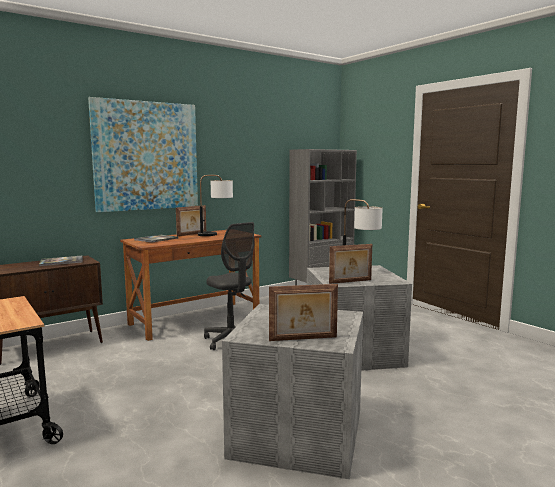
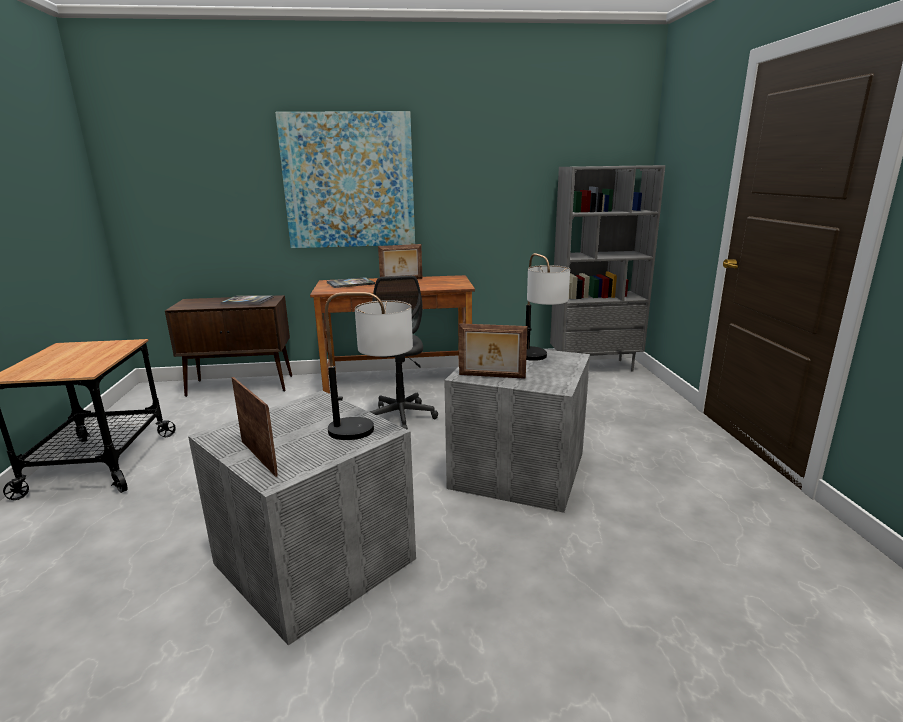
camera: 30 degrees right, 10 degrees up
(216, 234) = (427, 282): table lamp -> table lamp (374, 430)
(303, 339) = (260, 457): picture frame -> picture frame turned 150 degrees counterclockwise

